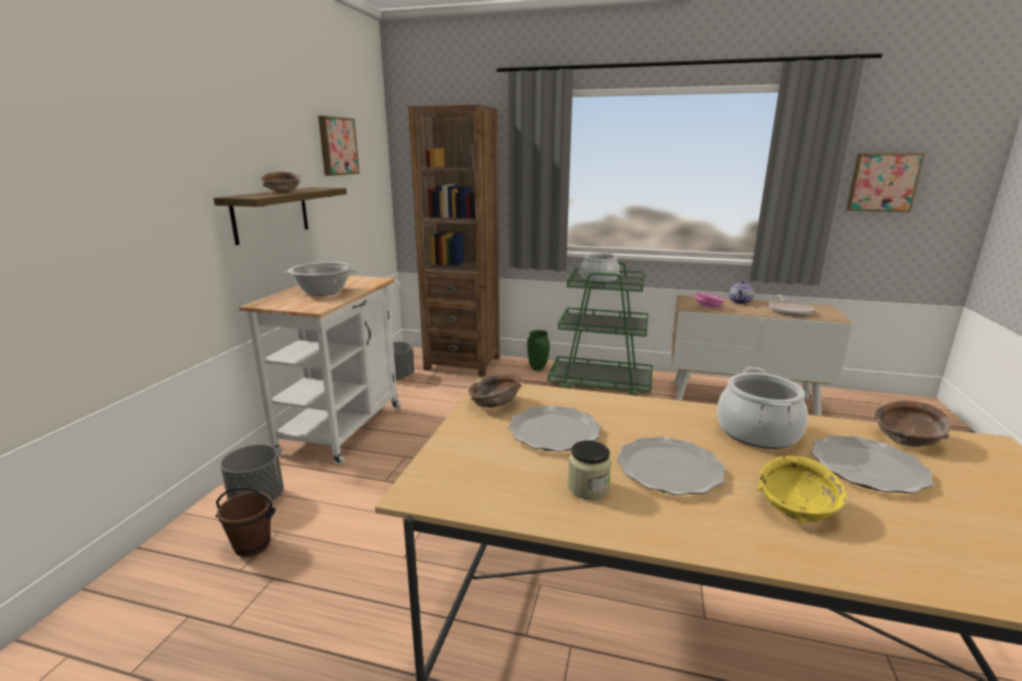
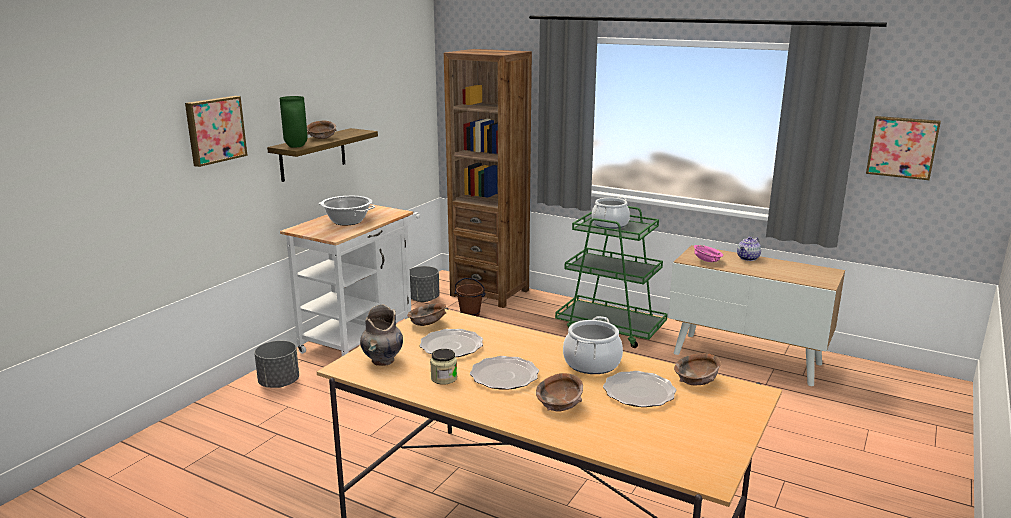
camera: 15 degrees right, 0 degrees up
(253, 545) = (269, 412): brown bucket -> brown bucket (470, 314)
(337, 146) = (379, 88): picture -> picture (214, 130)
(473, 471) = (382, 361): none -> grey vase
(538, 368) = (560, 305): green vase -> green vase (297, 146)
(789, 311) = (786, 272): frying pan -> none
(795, 507) = (559, 404): yellow bowl -> brown bowl

